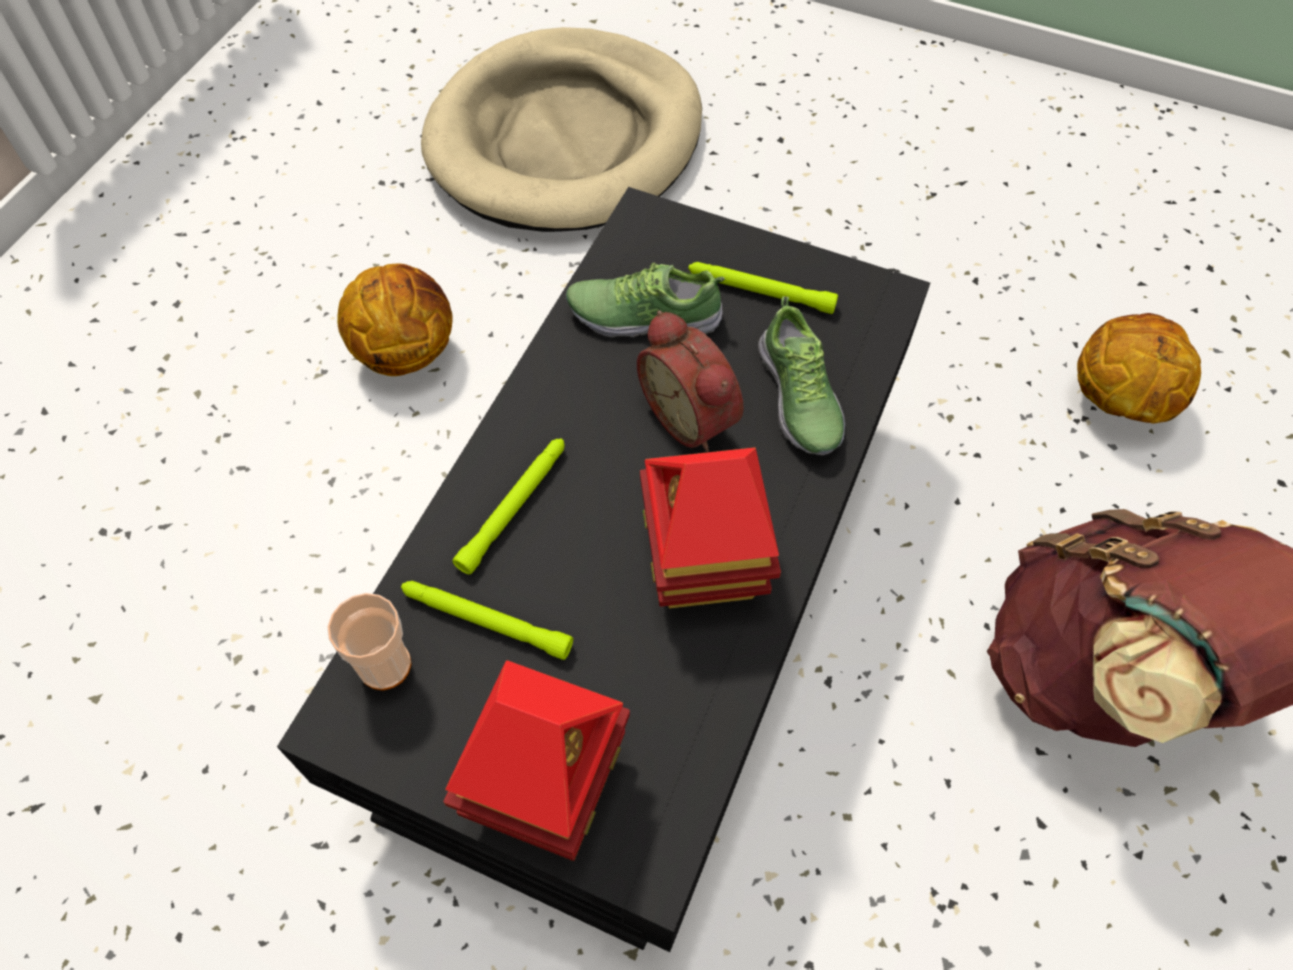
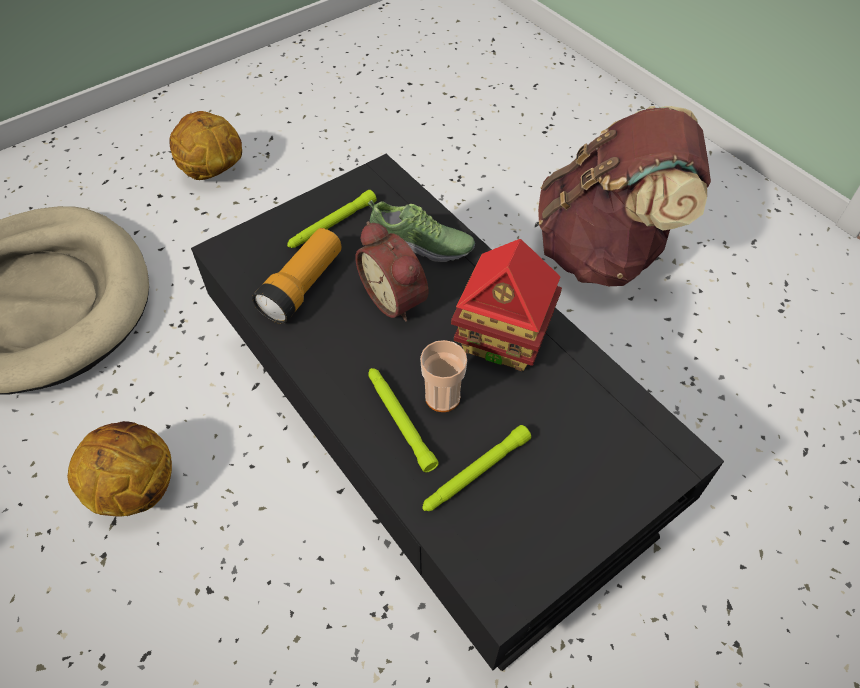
camera: 60 degrees left, 5 degrees down
(385, 665) = (474, 548): cup -> cup (442, 397)
(546, 783) = (606, 486): toy house -> none
(644, 315) = (302, 287): shoe -> flashlight
(692, 415) = (397, 298): alarm clock -> alarm clock turned 60 degrees clockwise
(1116, 401) = (458, 159): basketball -> basketball (212, 172)

